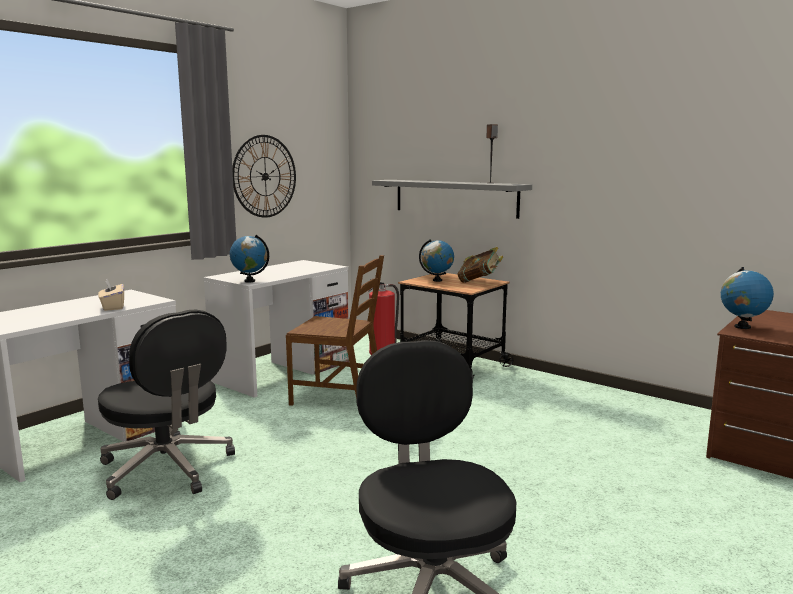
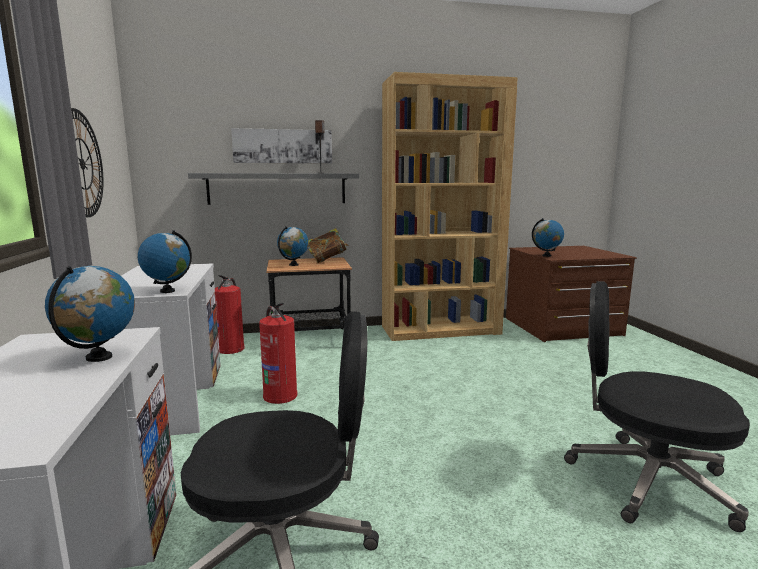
camera: 50 degrees left, 0 degrees up
(113, 307) = (99, 357): beige tissue box -> globe
(338, 396) = (280, 395): brown chair -> fire extinguisher
(462, 153) = (283, 146): none -> picture
(604, 399) = (441, 330): none -> brown bookcase

